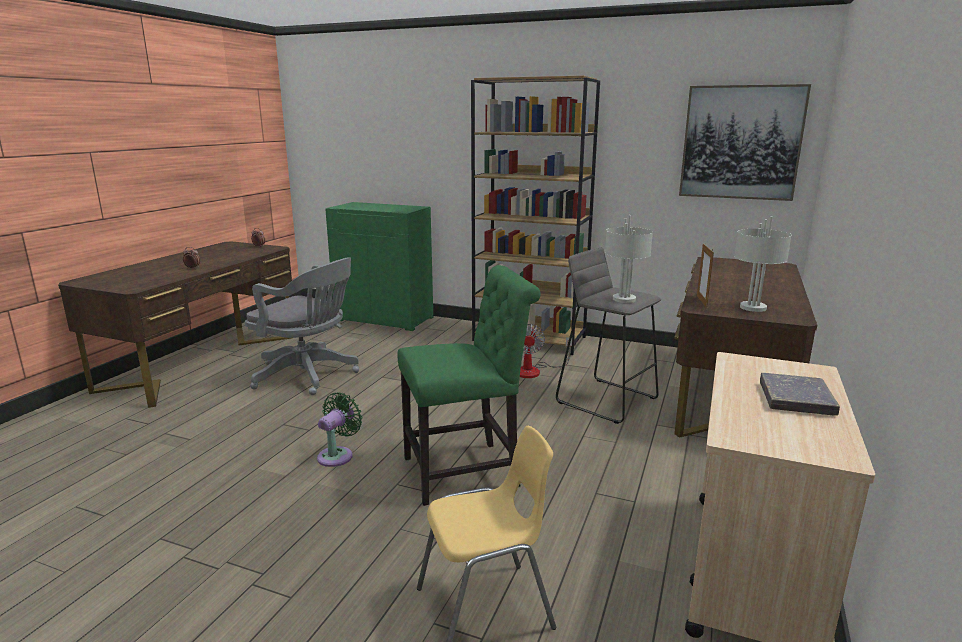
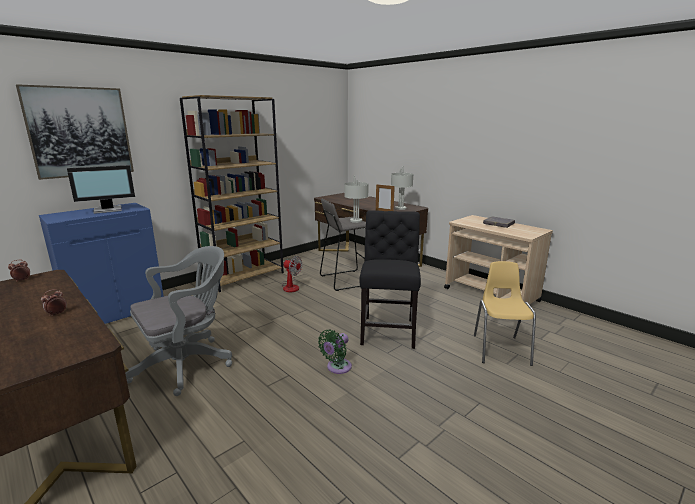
camera: 65 degrees left, 0 degrees up
(338, 455) = (337, 368): green fan -> green fan turned 105 degrees counterclockwise
(385, 318) = (116, 312): green cabinet -> blue cabinet
(388, 207) = (108, 210): none -> monitor
(467, 471) = (388, 330): green chair -> black chair
(741, 143) = (320, 135): picture -> picture (79, 132)

